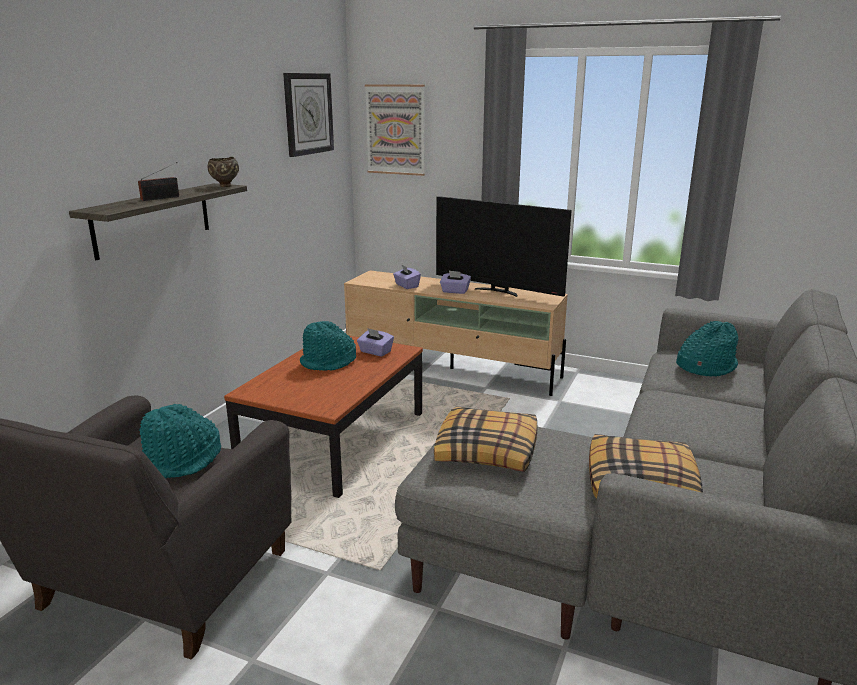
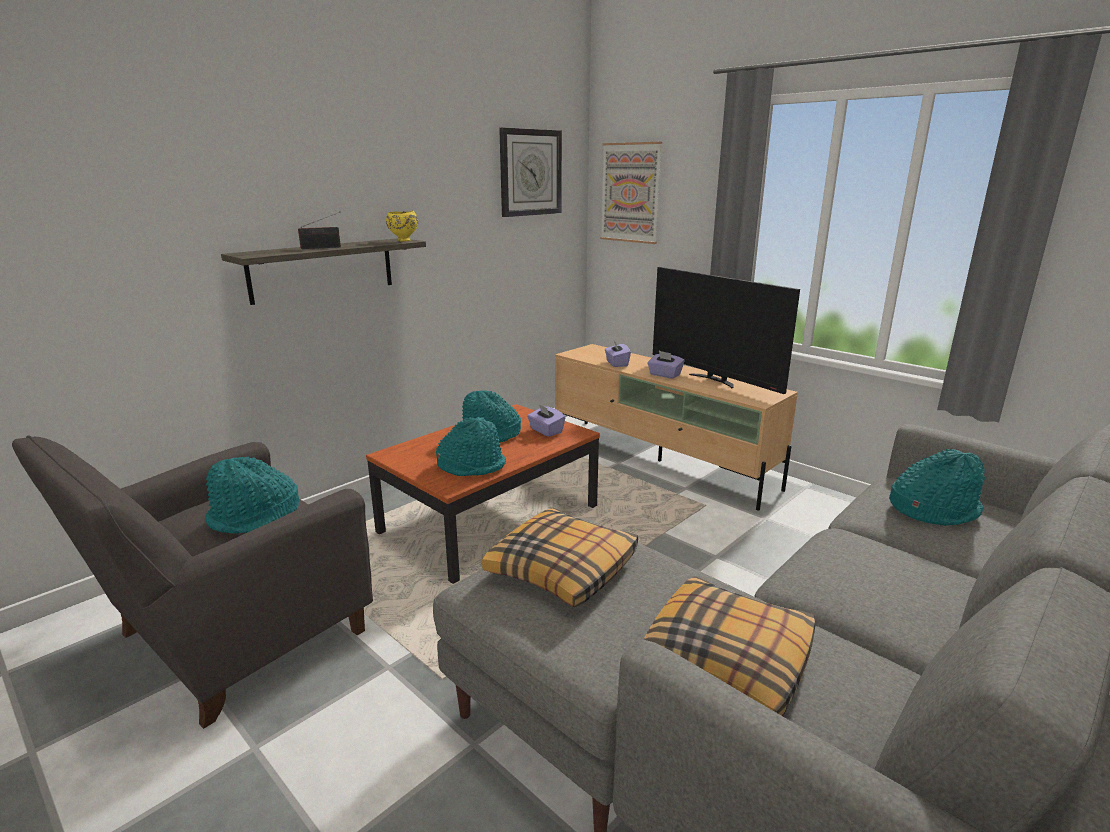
camera: 20 degrees right, 0 degrees up
(224, 186) = (403, 240): brown bowl -> yellow bowl
(334, 390) = (472, 465): none -> turquoise hat

